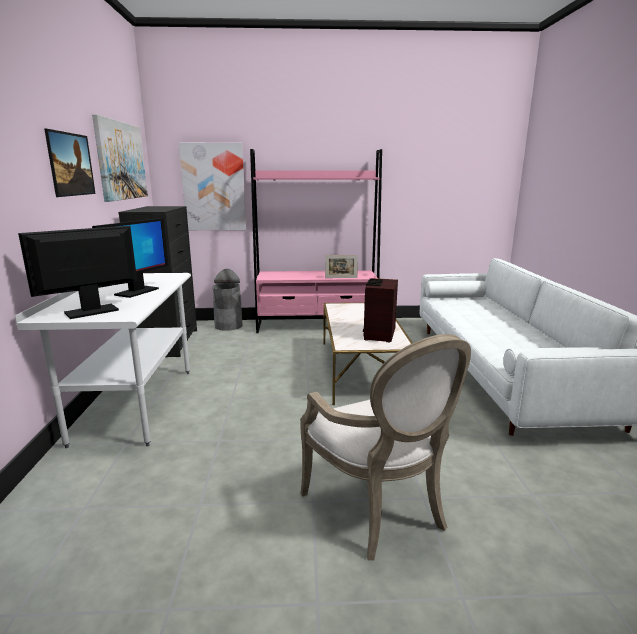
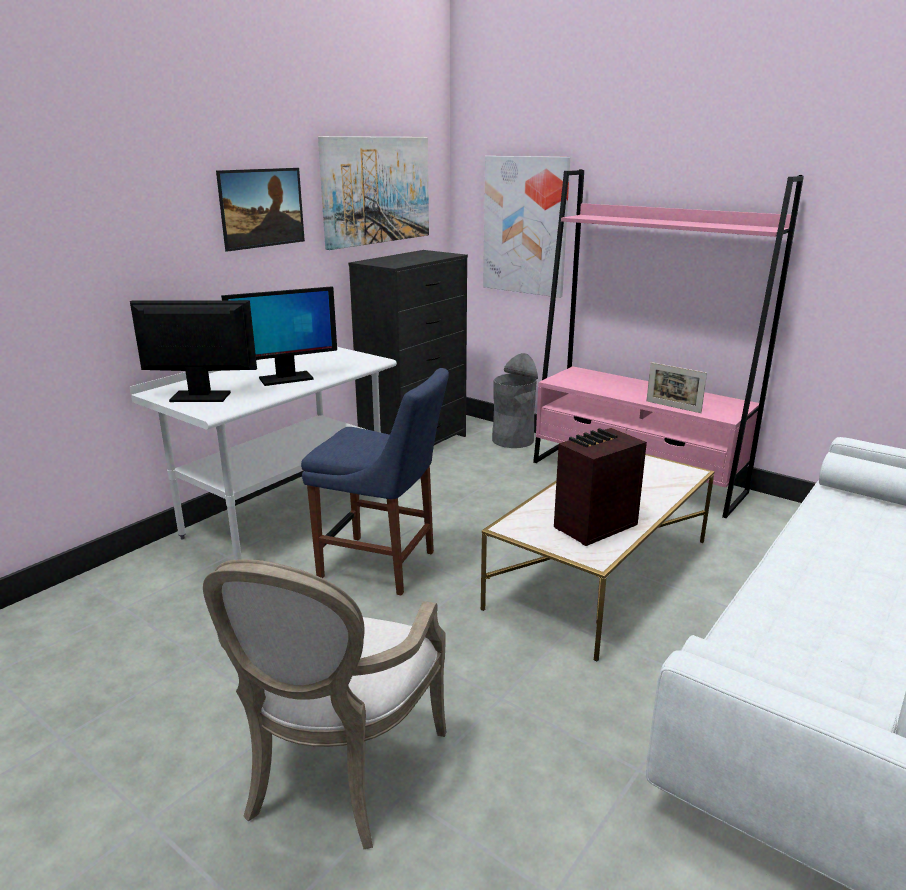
camera: 40 degrees right, 5 degrees up
(247, 406) = (382, 566): none -> blue chair

